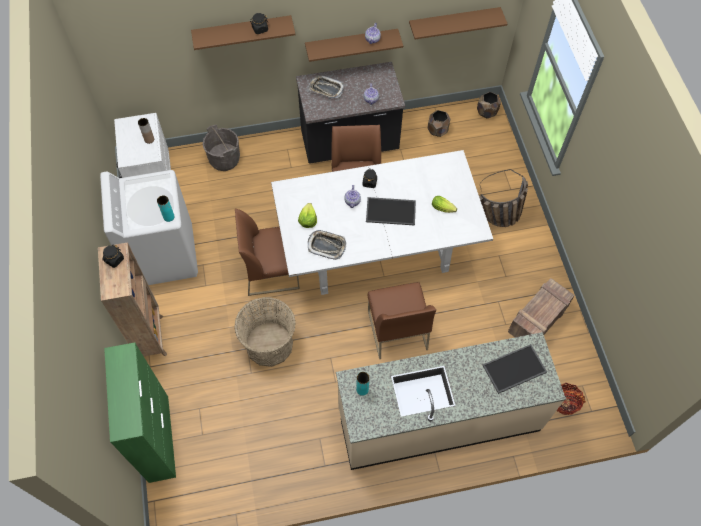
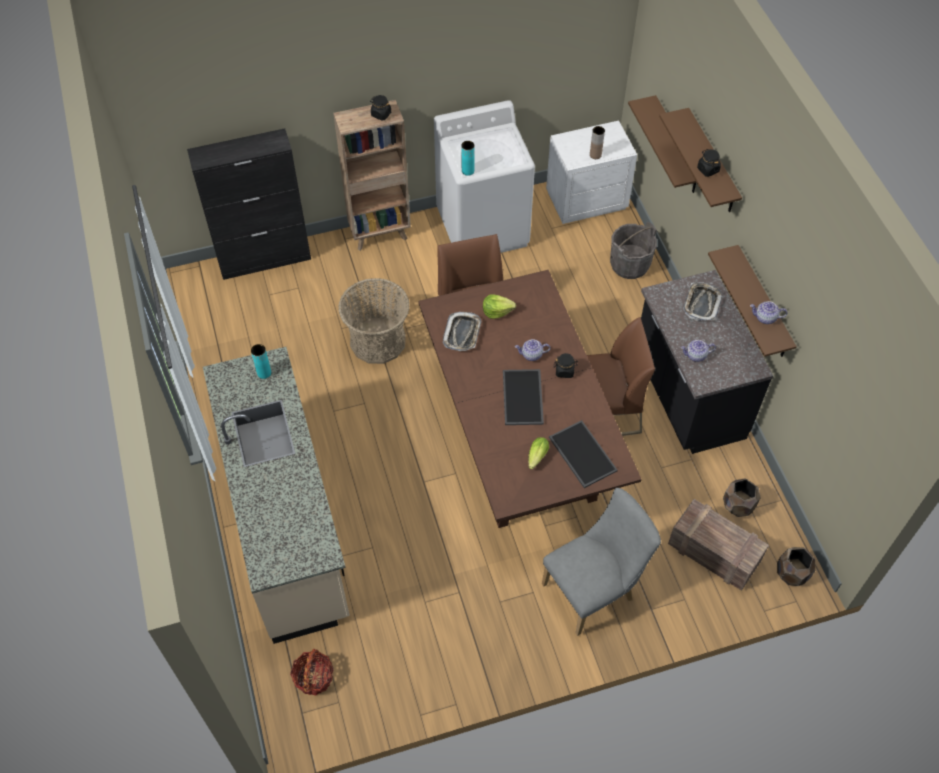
camera: 85 degrees right, 5 degrees down
(159, 438) = (265, 259): green cabinet -> black cabinet
(378, 250) = (520, 442): white dining table -> brown dining table
(396, 329) = (406, 471): brown chair -> none
(453, 22) = (834, 418): brown shelf -> brown shelf (677, 147)
(497, 219) = (593, 590): basket -> grey chair
(514, 370) = (290, 531): tray -> tray (581, 454)
(538, 319) = (436, 644): crate -> crate (715, 553)

